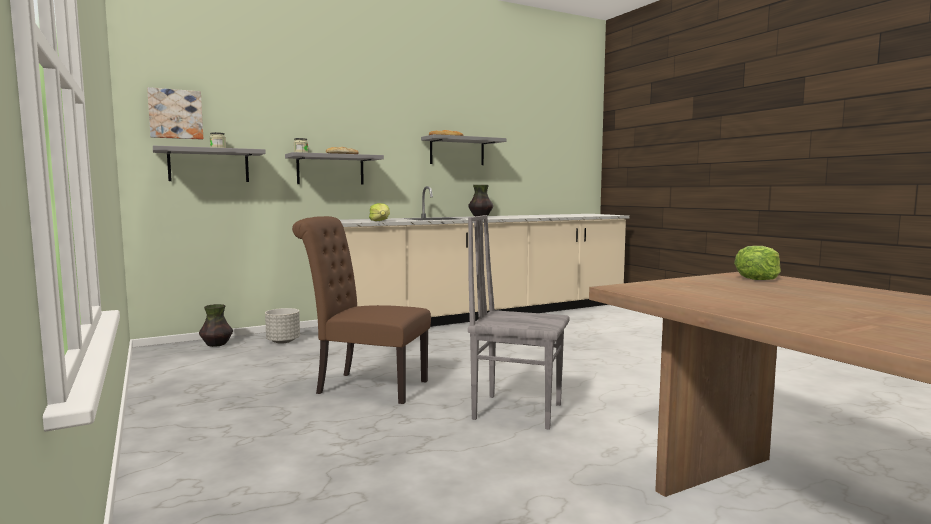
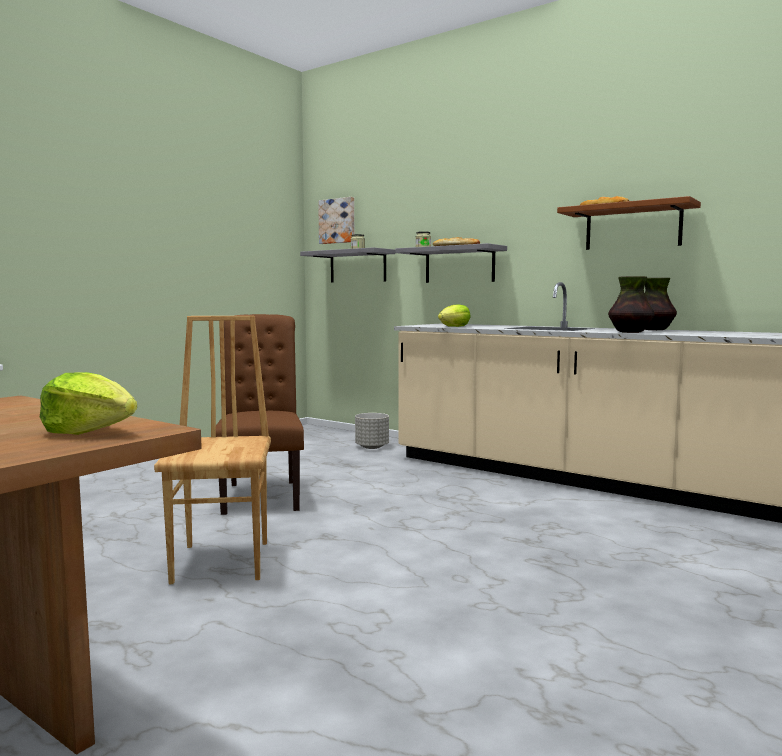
camera: 65 degrees right, 0 degrees up
(217, 345) = (338, 436): vase -> vase (630, 332)
(457, 151) = (633, 227): grey shelf -> brown shelf
(517, 411) = (224, 561): grey chair -> brown chair

